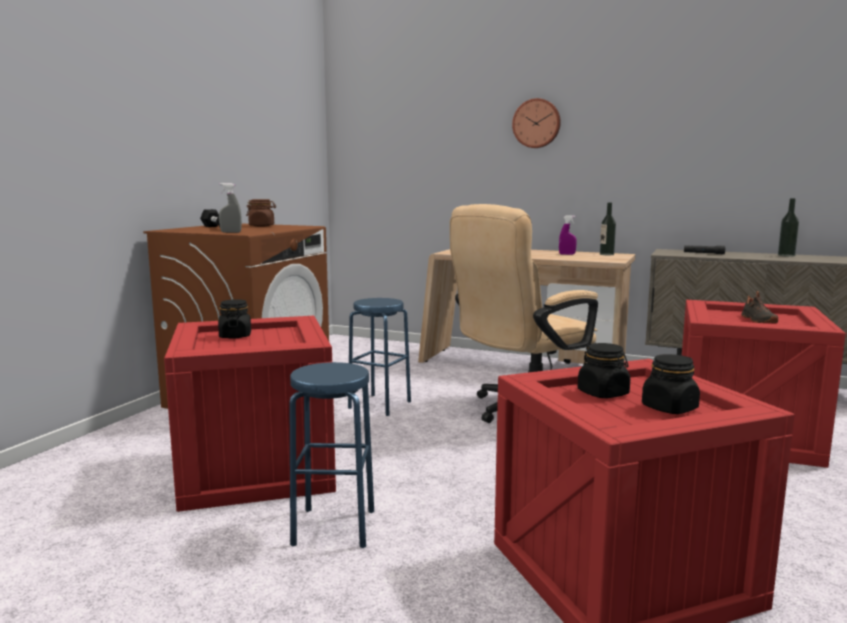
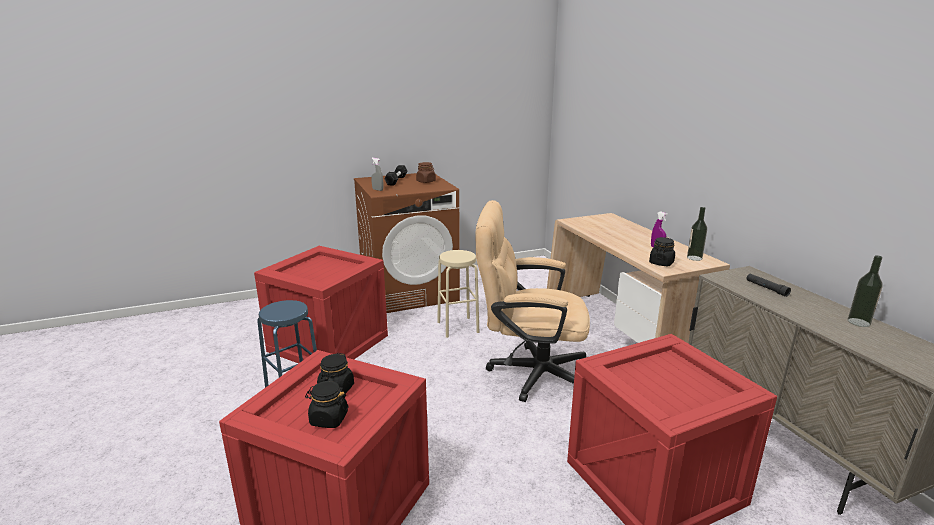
camera: 45 degrees right, 10 degrees up
(235, 336) = (323, 264): black jar -> black jar (661, 263)
(379, 405) = (458, 327): blue stool -> beige stool
(536, 123) = (675, 111): wall clock -> none
(757, 320) = (668, 384): black shoe -> none

